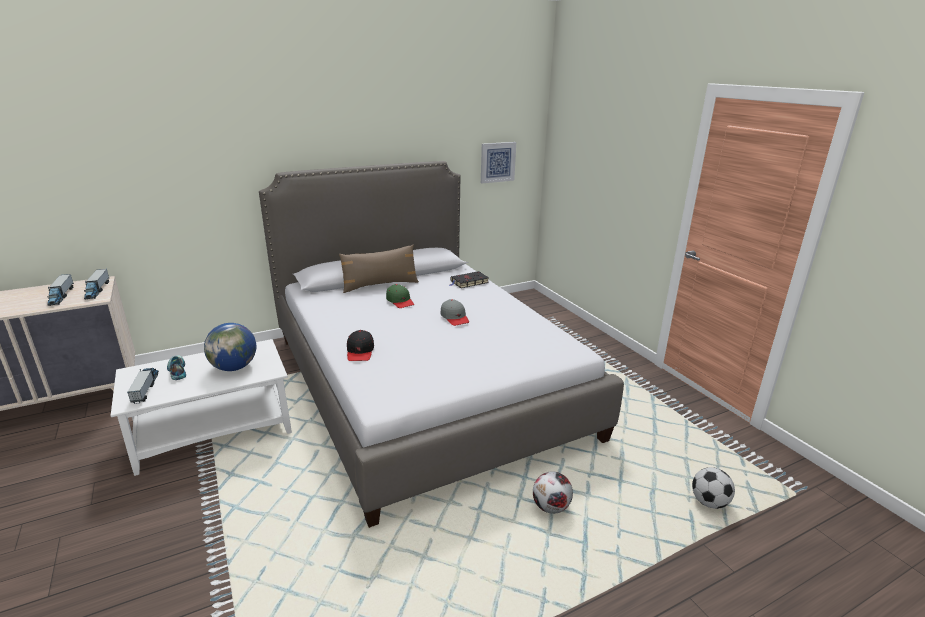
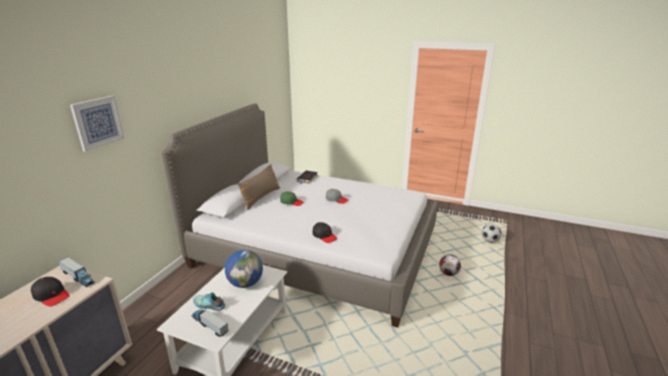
camera: 40 degrees left, 0 degrees up
(61, 296) = (51, 295): toy truck -> black cap
(497, 162) = (273, 98): picture -> picture (97, 122)

